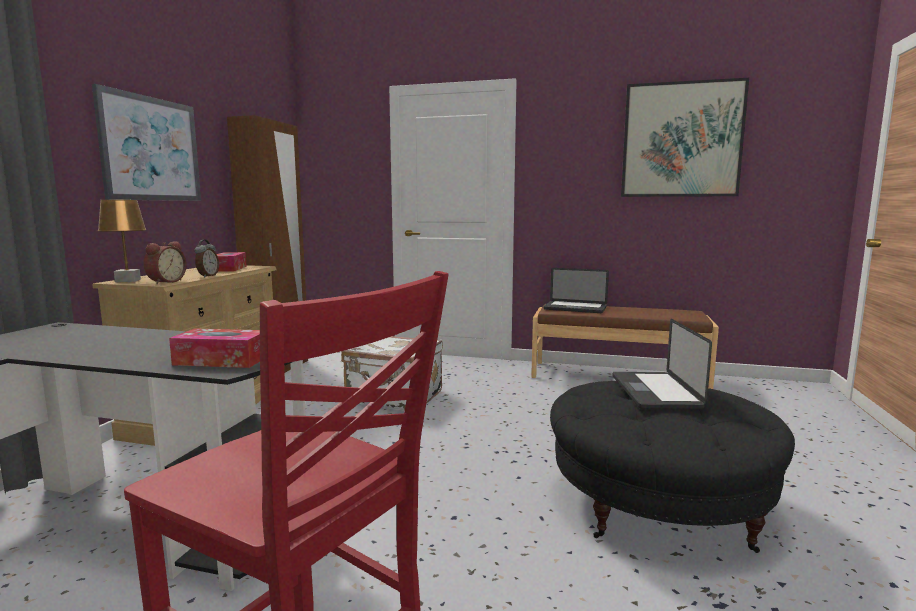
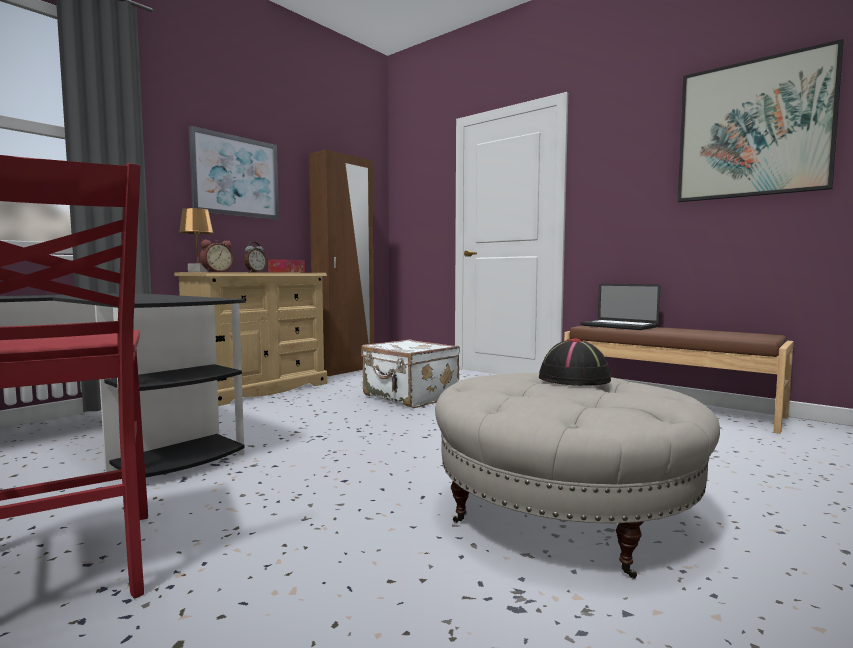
camera: 25 degrees right, 5 degrees down
(221, 360) = (151, 300): tissue box -> none
(655, 392) = (575, 379): laptop -> black hat
(658, 504) = (564, 512): black ottoman -> beige ottoman

